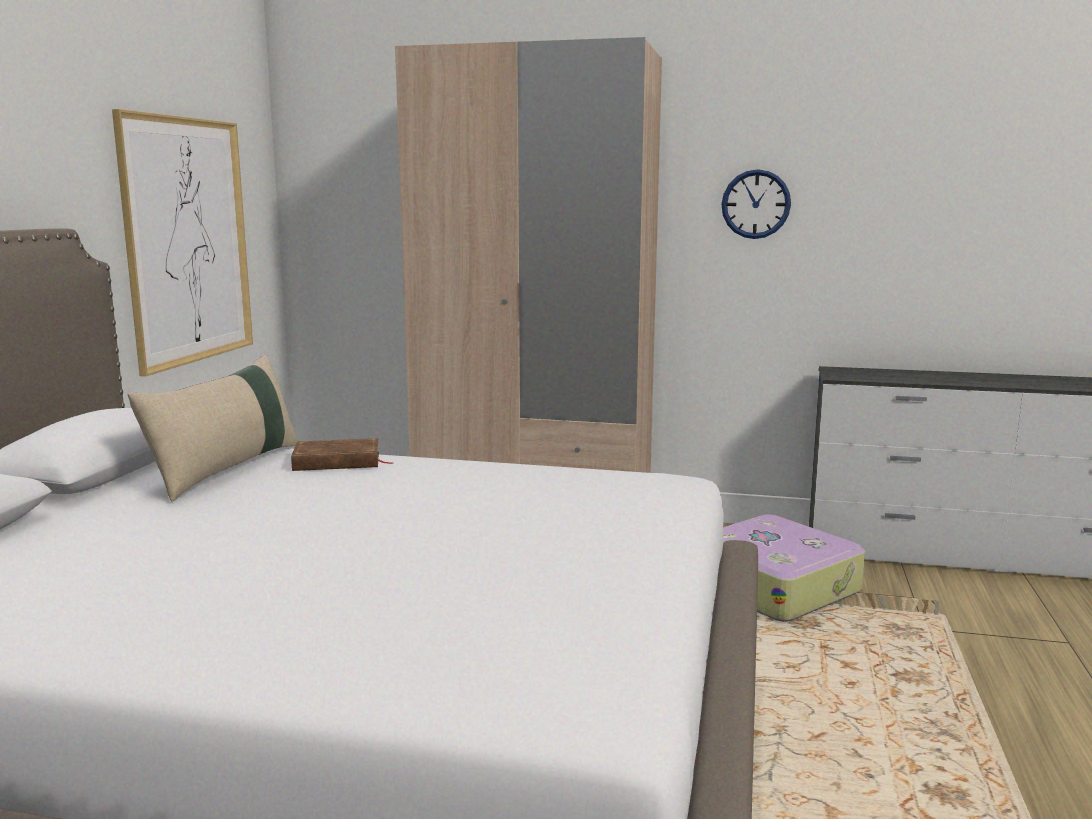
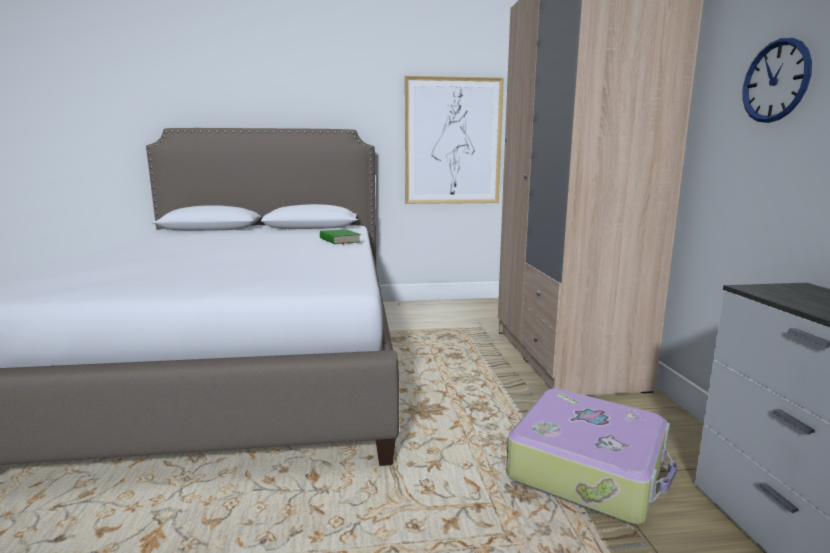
camera: 70 degrees right, 0 degrees up
(227, 469) = (319, 233): beige pillow -> none
(337, 462) = (339, 240): brown book -> green book

